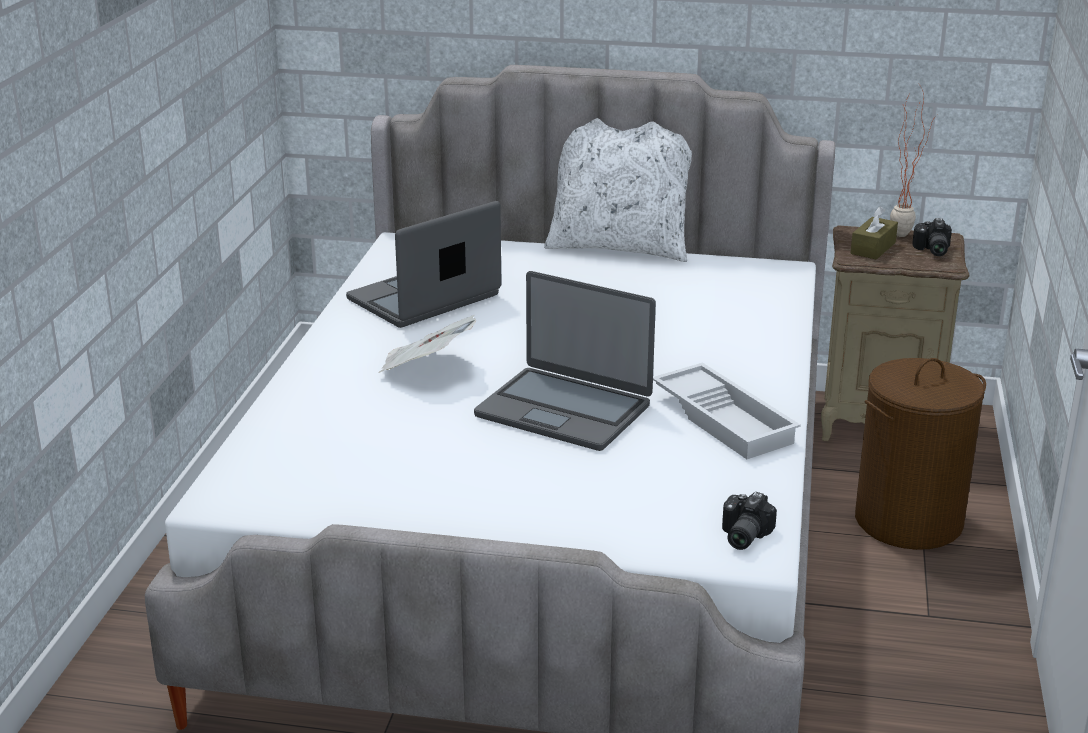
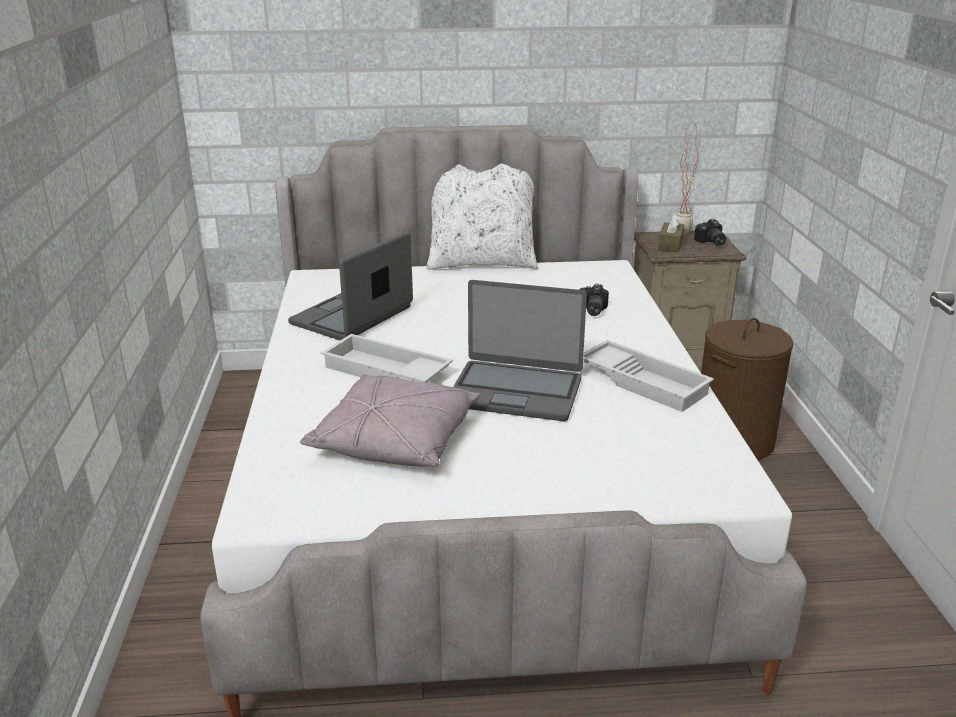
camera: 15 degrees left, 0 degrees up
(399, 445) = (396, 440): none -> purple pillow
(426, 368) = (384, 372): newspaper -> white tray
(741, 536) = (722, 476): camera -> camera (591, 310)

